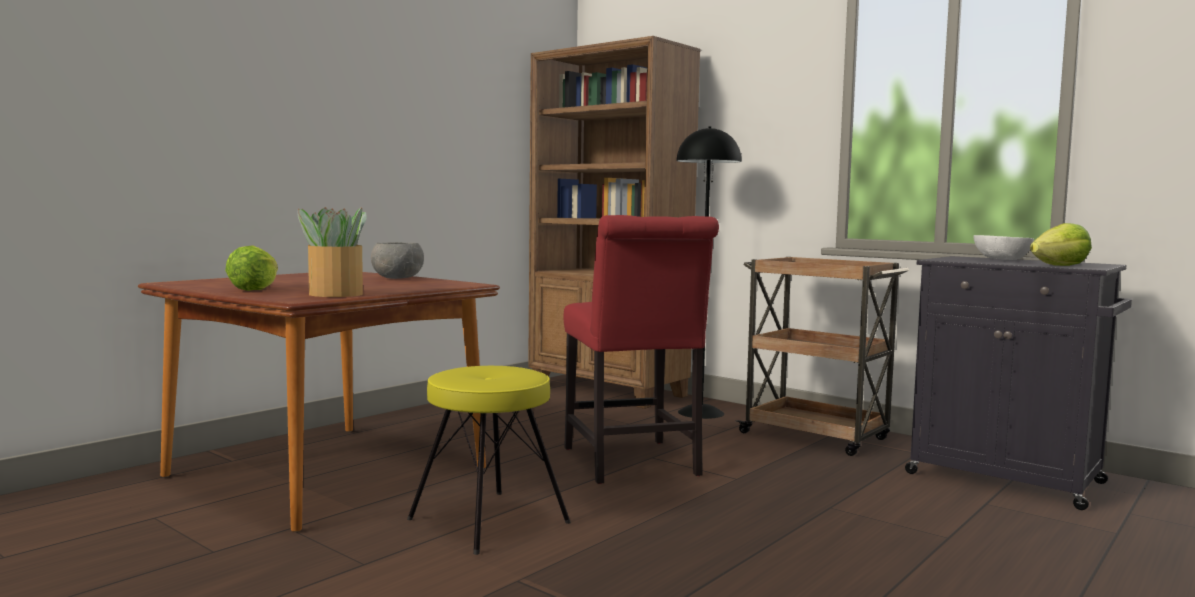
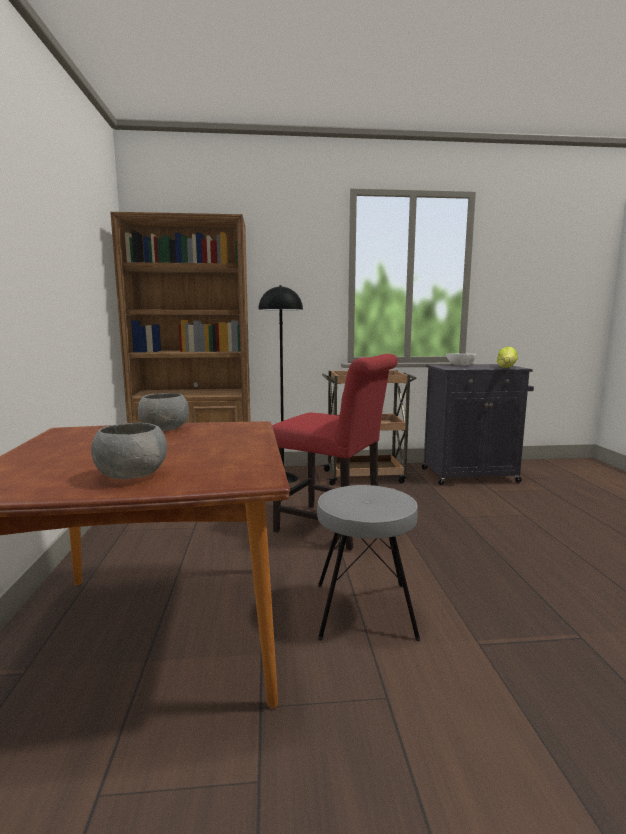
camera: 45 degrees left, 5 degrees up
(254, 289) = (131, 476): lettuce -> grey bowl
(335, 294) = (241, 462): potted plant -> none
(488, 521) = (365, 610): yellow stool -> grey stool

